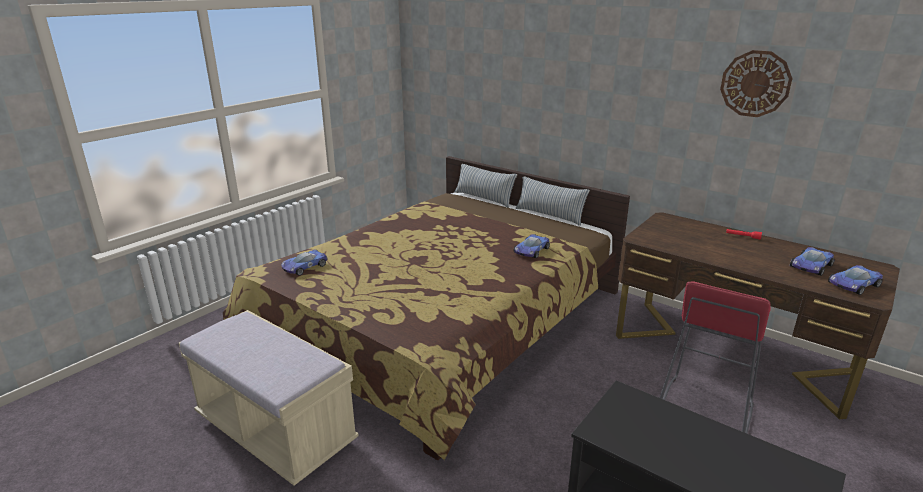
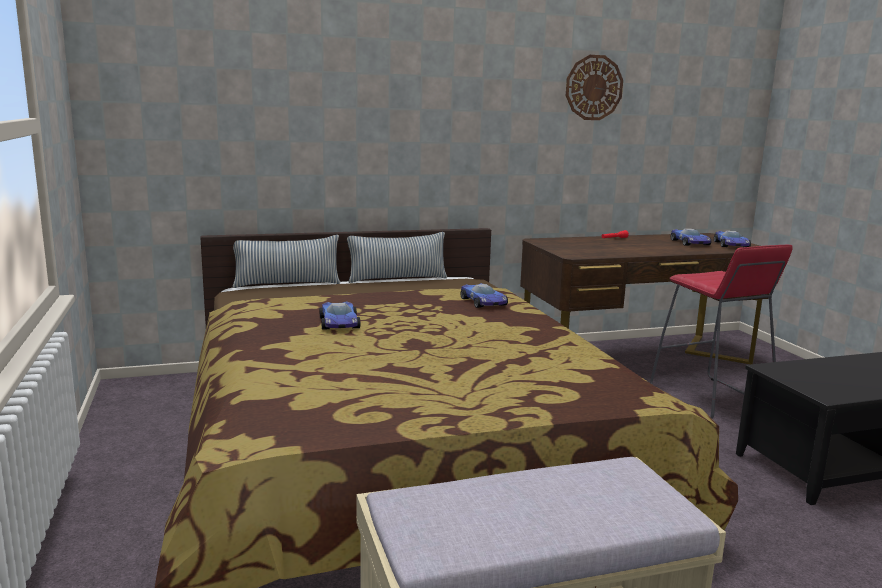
camera: 55 degrees left, 10 degrees down
(304, 267) = (306, 406): toy car -> toy car (339, 323)

